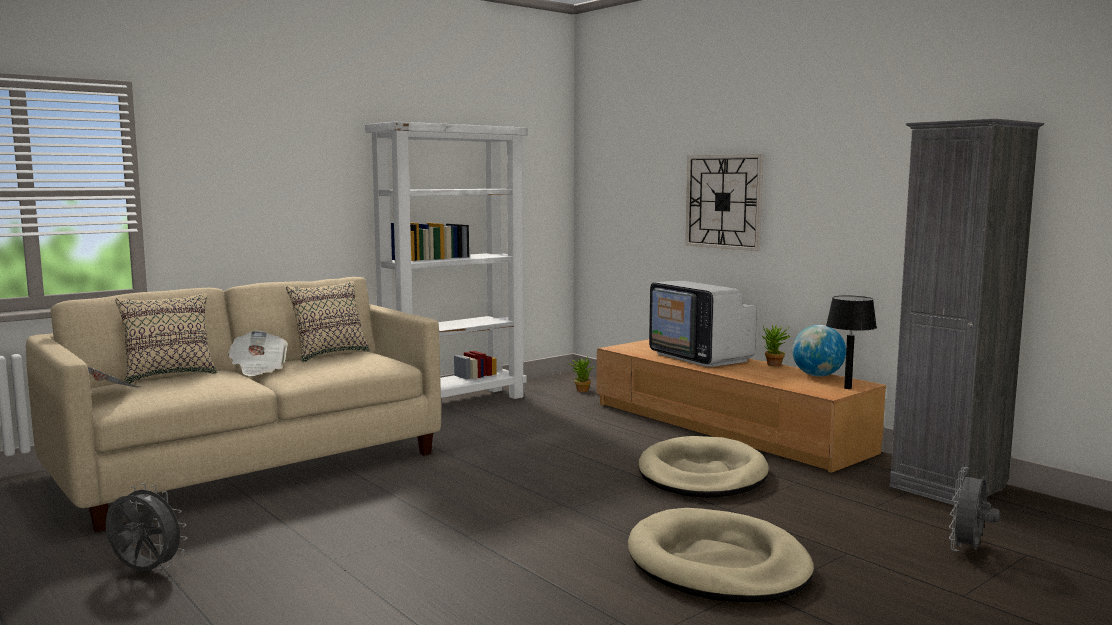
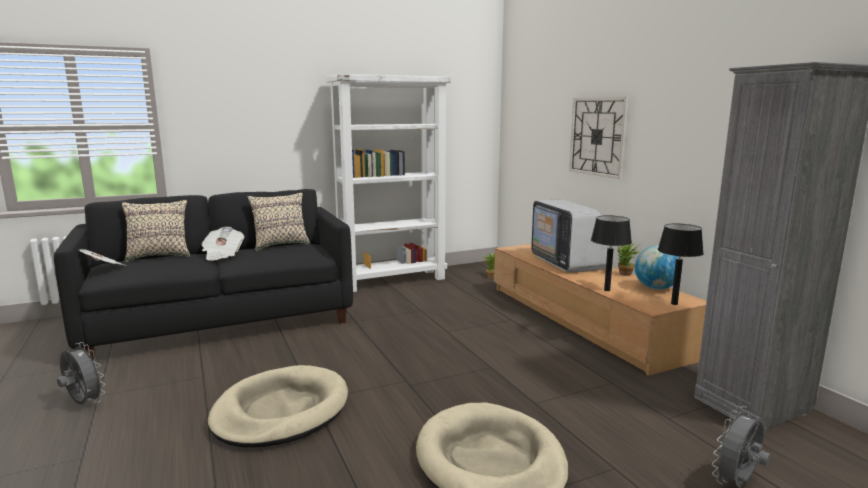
camera: 15 degrees right, 5 degrees up
(252, 466) = (222, 321): beige sofa -> black sofa
(702, 474) = (535, 365): beige dog bed -> beige dog bed (281, 411)
(766, 380) = (607, 290): none -> black table lamp

